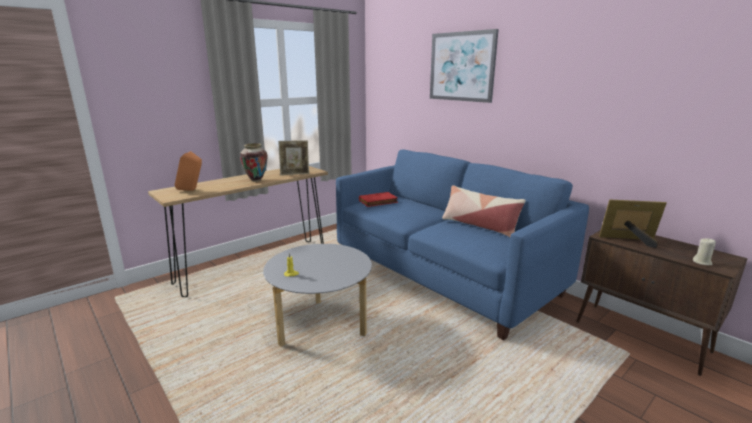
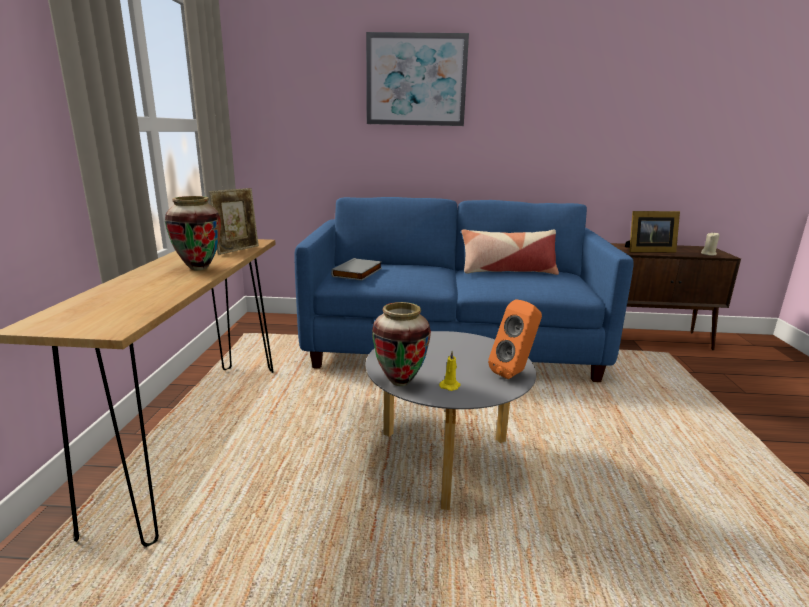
camera: 45 degrees left, 0 degrees up
(192, 190) = (117, 307): orange speaker -> orange speaker (514, 373)
(278, 263) = (400, 382): none -> vase
(378, 202) = (358, 273): red book -> grey book
(630, 240) = (647, 251): picture frame -> picture frame turned 150 degrees counterclockwise

